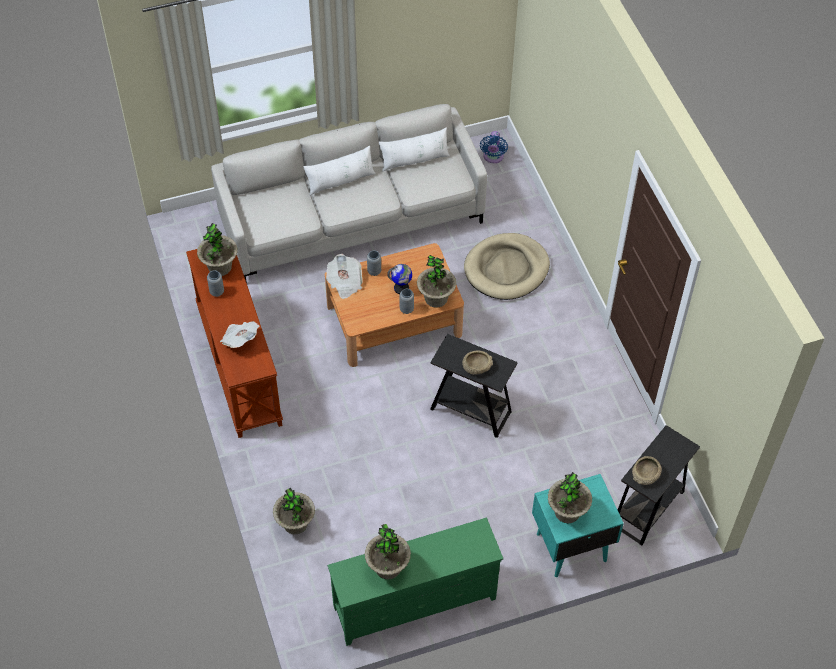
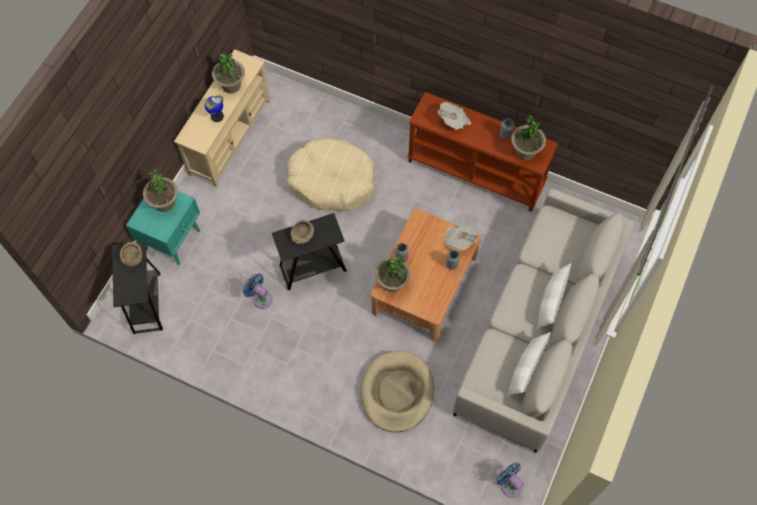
camera: 135 degrees right, 10 degrees up
(295, 523) = (337, 120): potted plant -> none
(368, 469) = (332, 181): none -> beige dog bed
(401, 288) = (421, 269): globe -> globe (217, 116)
(414, 603) = (229, 137): green tv stand -> beige tv stand
(541, 425) = (260, 298): none -> blue fan

